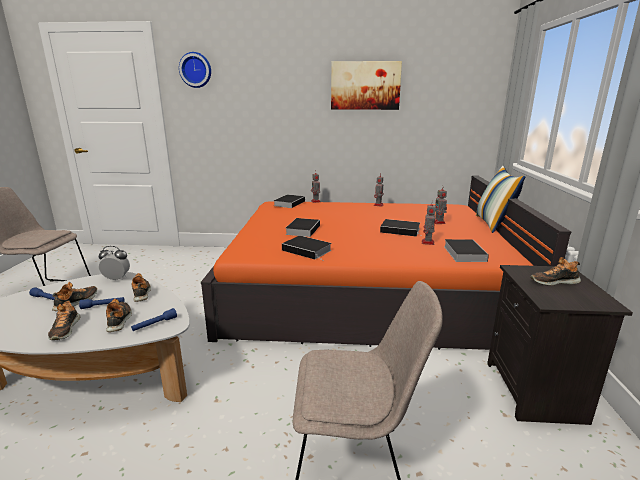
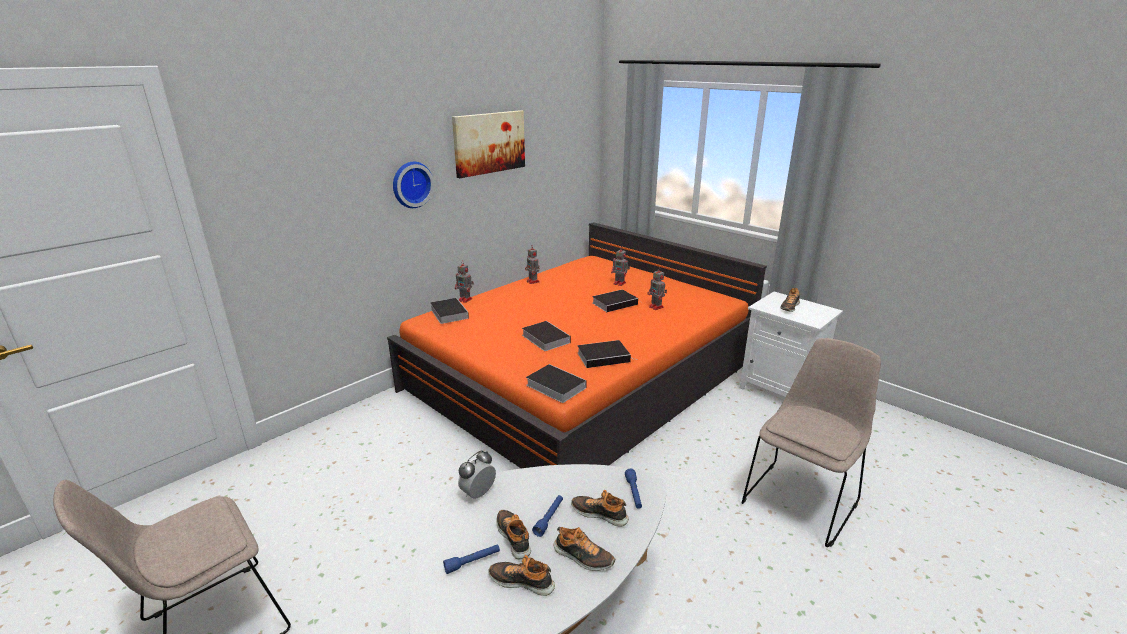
camera: 50 degrees left, 5 degrees up
(141, 293) = (545, 484): shoe -> shoe (522, 581)
(196, 70) = (260, 147): wall clock -> wall clock (411, 184)
(463, 253) = (693, 306): book -> book (554, 386)
(493, 224) = (651, 270): pillow -> none
(536, 392) = (781, 390): black nightstand -> white nightstand

